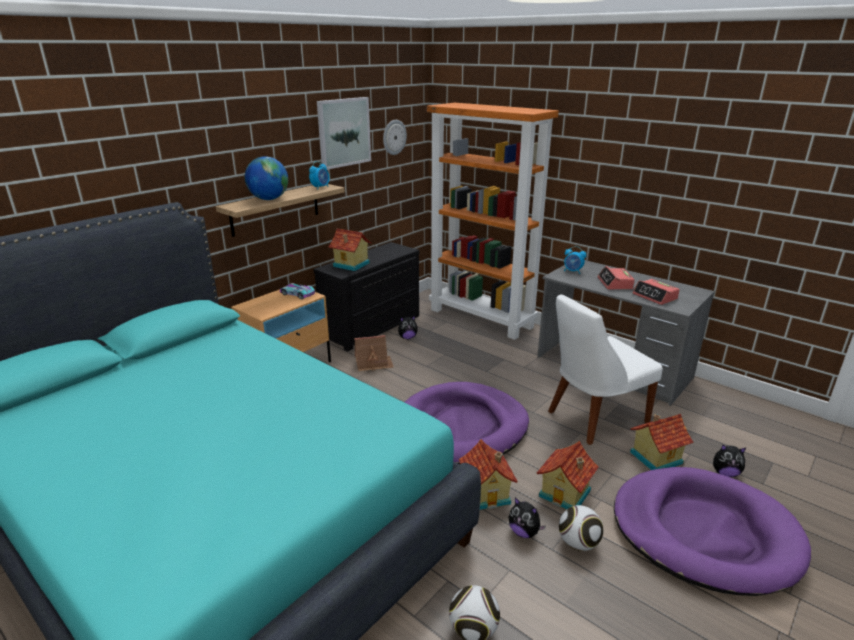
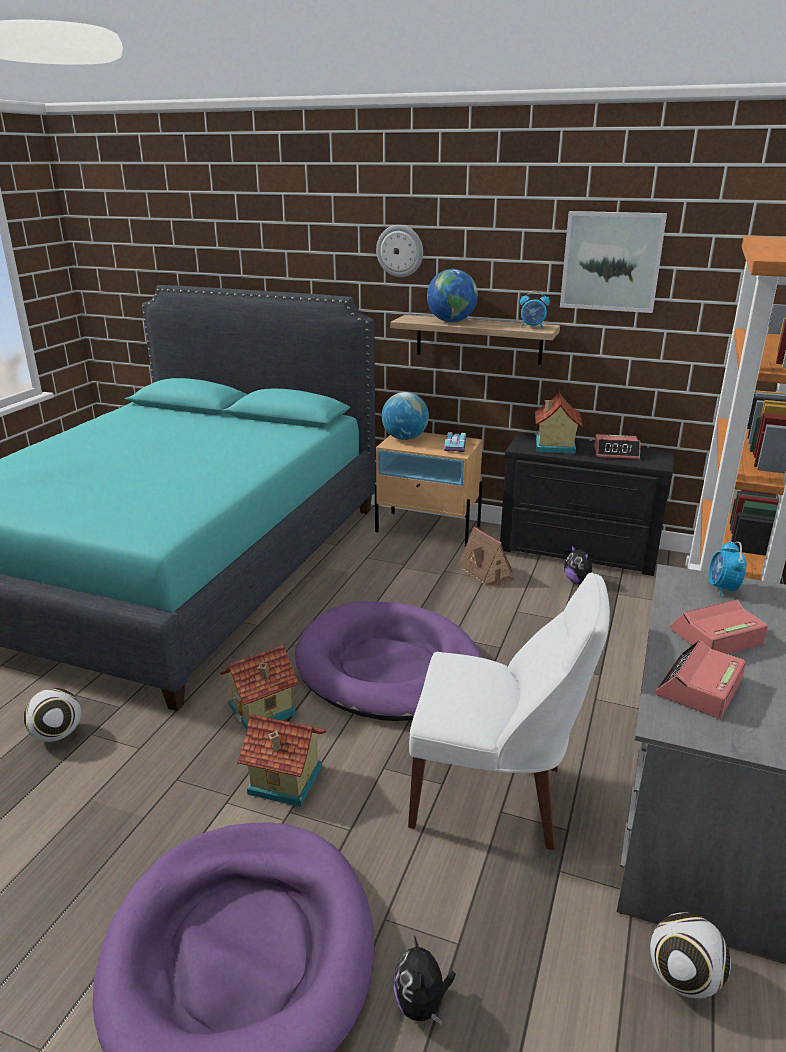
camera: 70 degrees right, 0 degrees up
(258, 307) = (404, 438): none -> globe
(380, 254) = (616, 453): none -> alarm clock
(394, 137) = (721, 286): wall clock -> wall clock (400, 251)
(524, 532) = (201, 751): plush toy -> none
(578, 543) = (190, 803): football -> football (683, 979)
(593, 418) = (495, 796): white chair -> white chair turned 150 degrees clockwise
(655, 457) = (421, 886): toy house -> none

